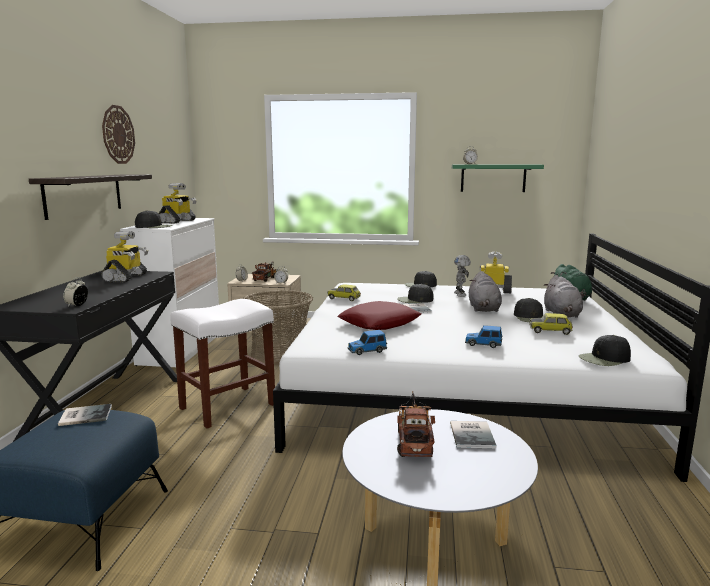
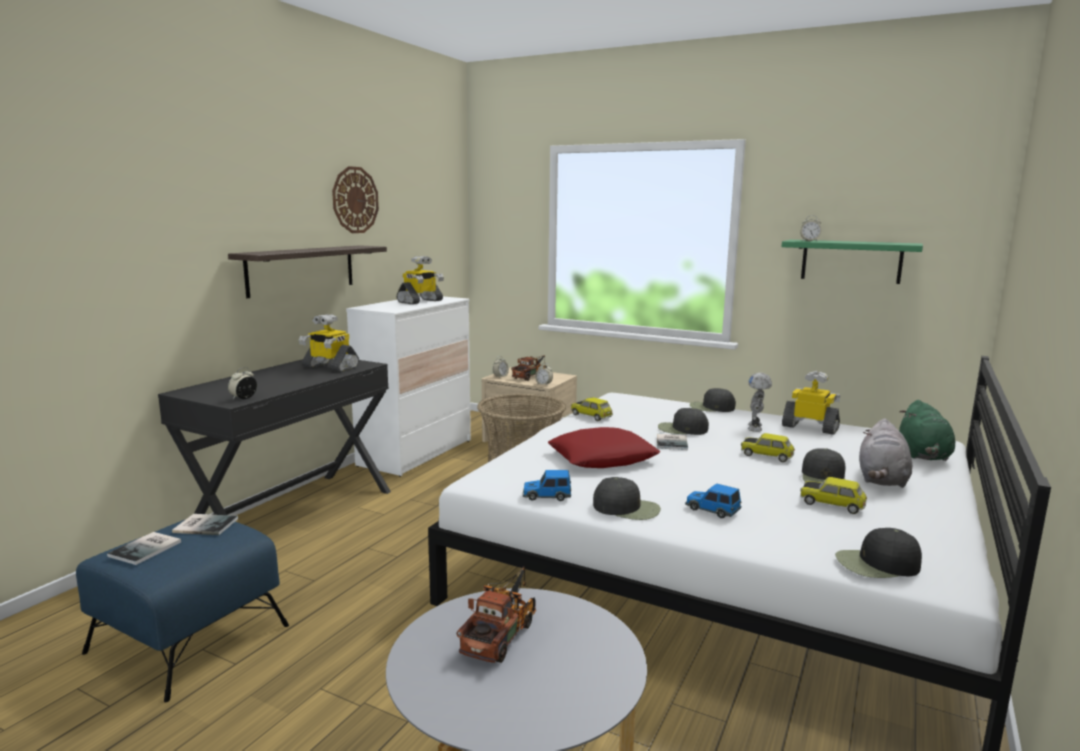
camera: 20 degrees right, 0 degrees up
(126, 278) = (330, 367): toy robot -> toy robot turned 90 degrees clockwise
(154, 226) = (384, 308): black cap -> black cap (627, 508)
(227, 407) = (416, 534): white stool -> none
(473, 434) = (585, 643): book -> book (147, 549)
(483, 309) = (767, 455): grey plush toy -> toy car

